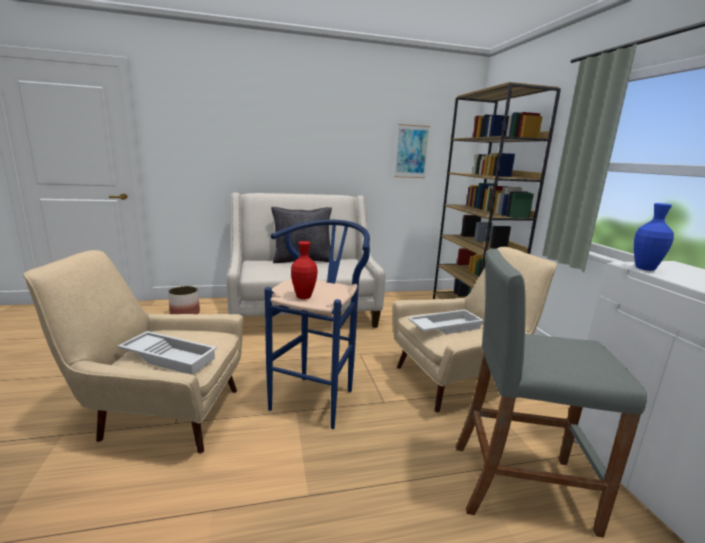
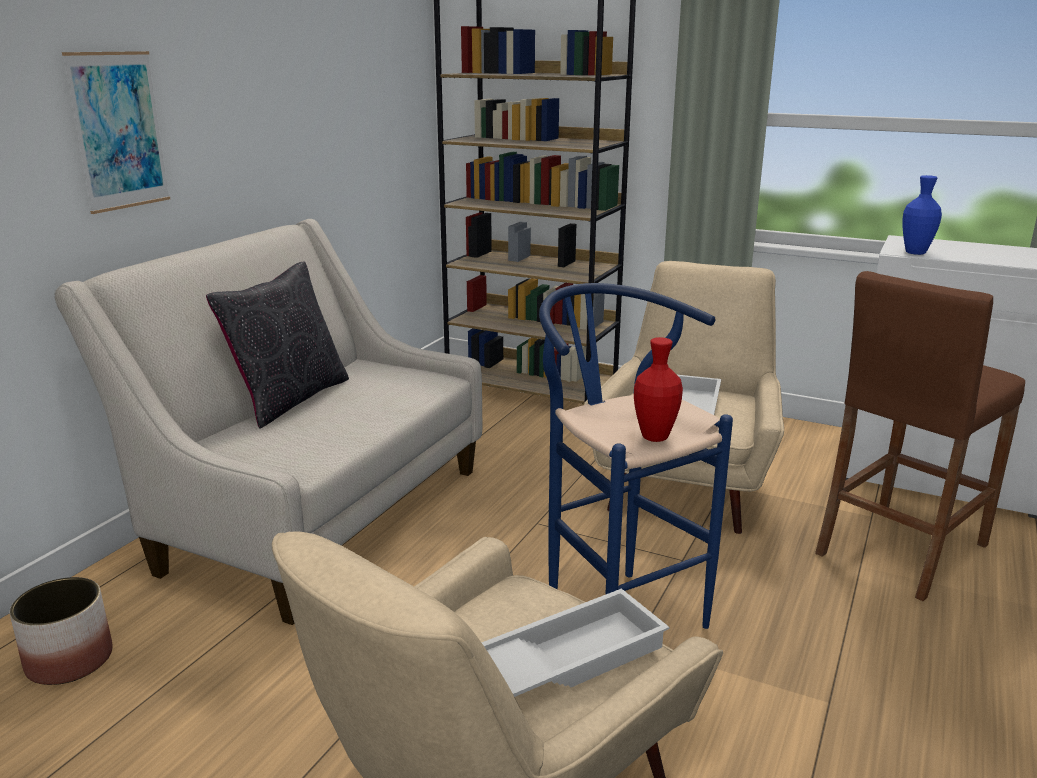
camera: 50 degrees left, 5 degrees up
(411, 151) = (356, 105): picture -> picture (118, 131)
(519, 485) = (900, 549): grey stool -> brown stool

